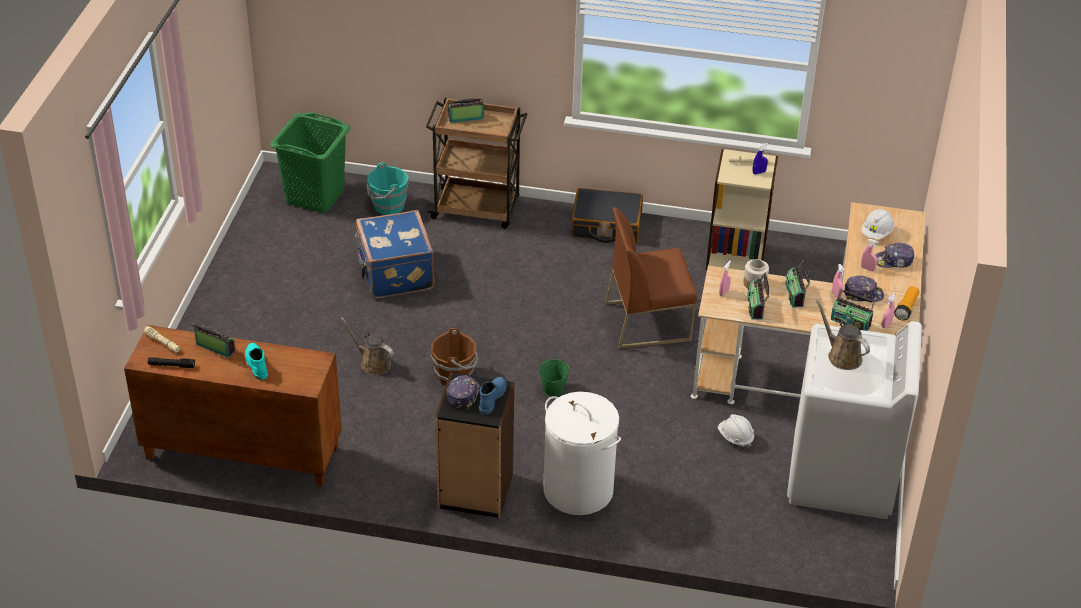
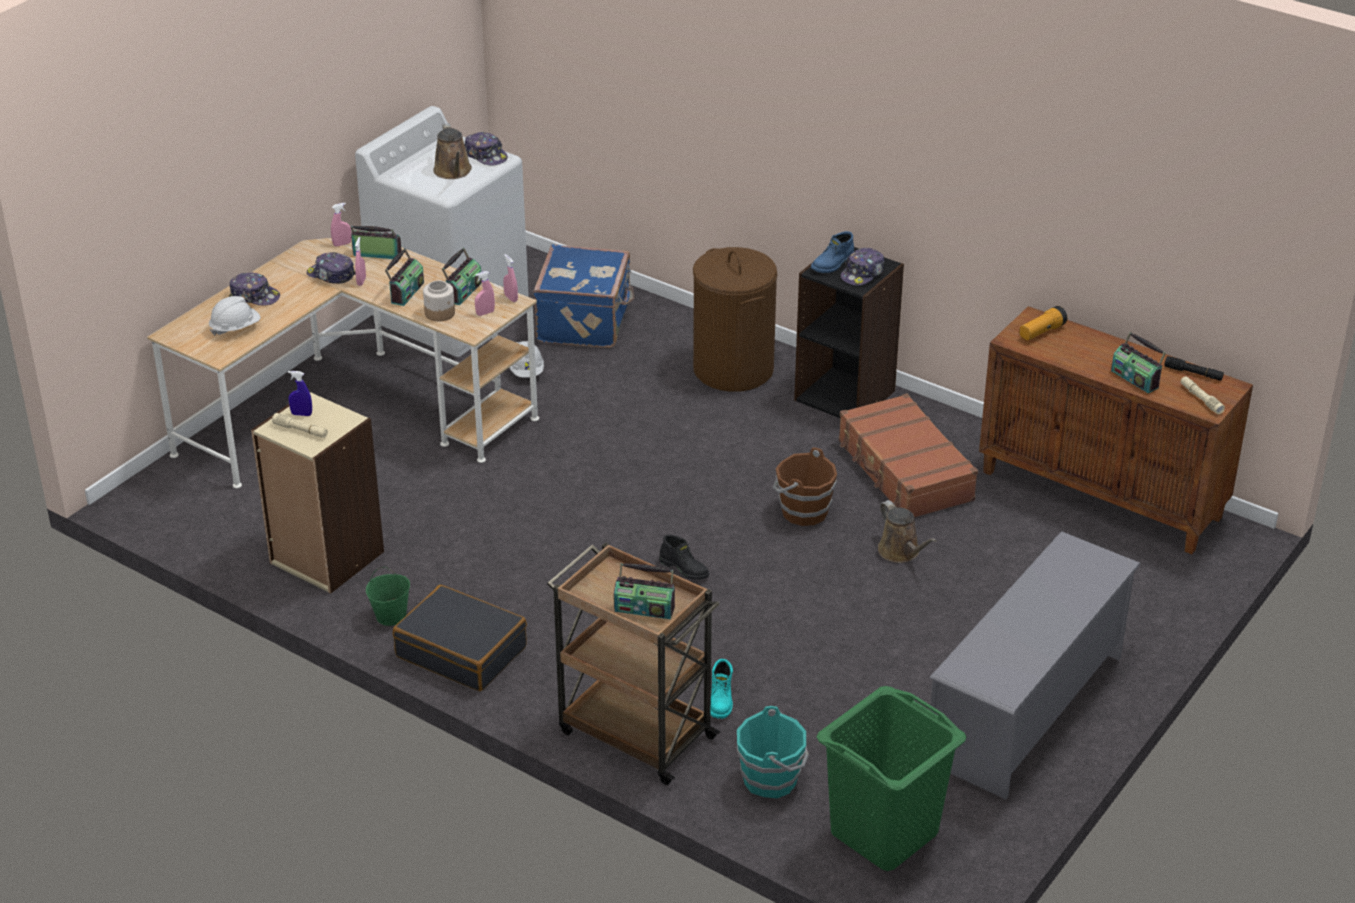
camera: 155 degrees left, 5 degrees down
(255, 281) = (1026, 709): none -> grey shoe rack
(256, 364) = (1089, 351): turquoise boot -> turquoise boot (721, 701)
(394, 274) = (816, 663): blue suitcase -> blue suitcase (585, 322)
(397, 430) = (904, 471): none -> brown suitcase
(510, 311) = (685, 568): none -> black boot
(553, 389) = (692, 466): green bucket -> green bucket (391, 616)
(578, 490) = (732, 369): white laundry basket -> brown laundry basket
(648, 321) = (516, 509): brown chair -> none
(834, 382) = (486, 156): none -> cap
(851, 322) = (377, 254): radio -> radio turned 45 degrees counterclockwise
(867, 268) = (294, 296): pink spray bottle -> pink spray bottle (511, 298)
(906, 308) = (301, 252): flashlight -> flashlight (1041, 332)

